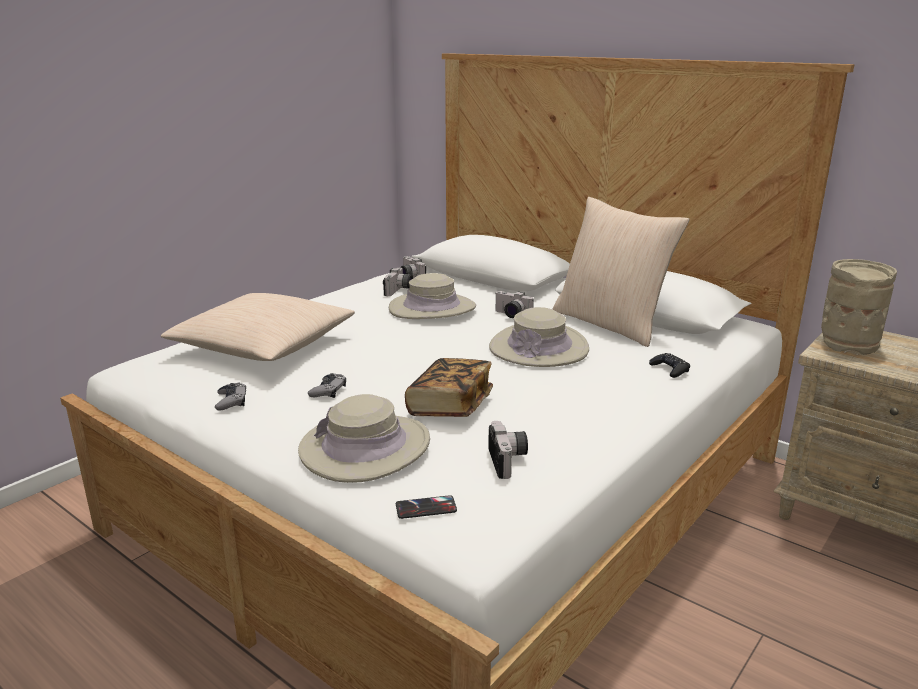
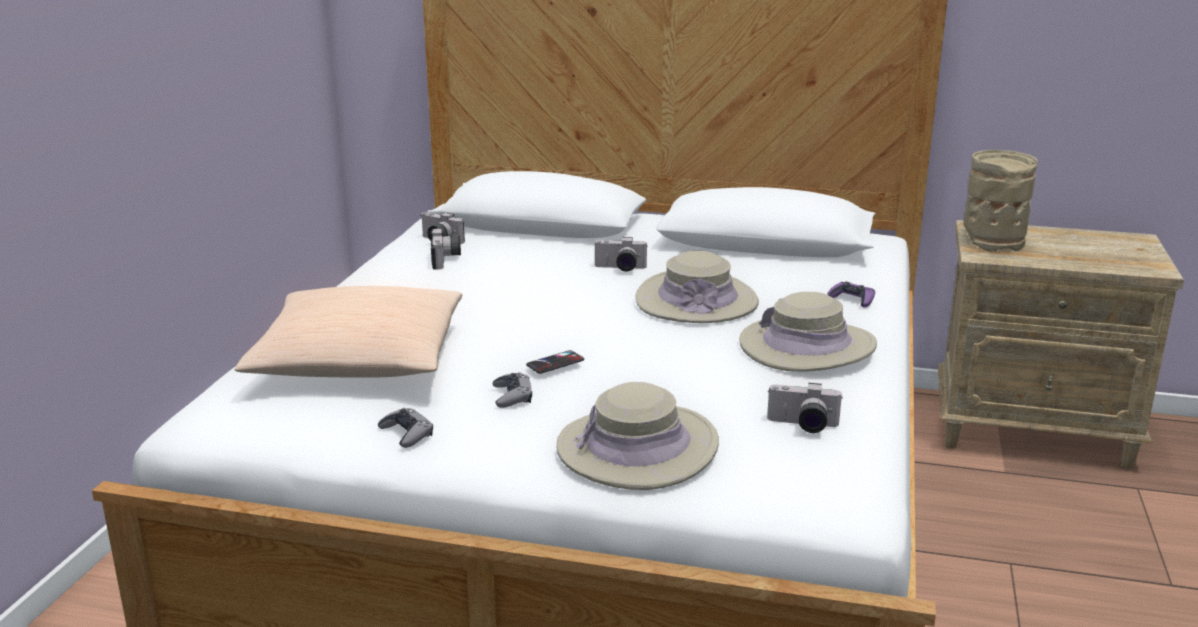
camera: 25 degrees left, 0 degrees up
(426, 508) = (773, 491): phone -> phone (555, 363)
(432, 308) = (519, 275): beige hat -> beige hat (807, 346)
(450, 406) = (673, 384): book -> none
(509, 461) = (802, 426): camera -> camera turned 135 degrees clockwise
(611, 323) = (740, 260): beige pillow -> none
(669, 369) = (852, 299): black game controller -> purple game controller

